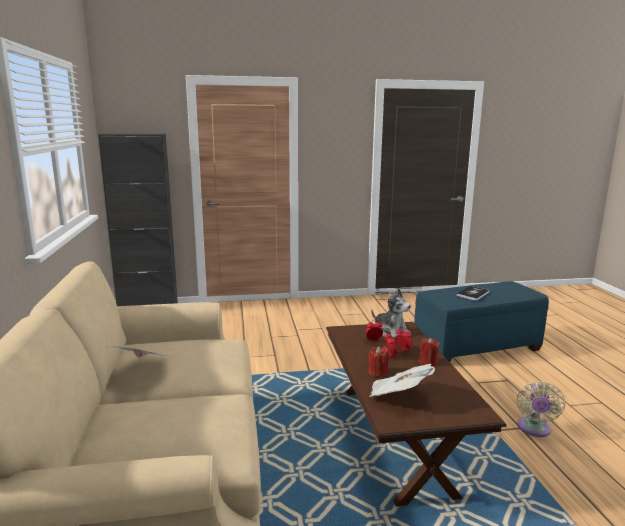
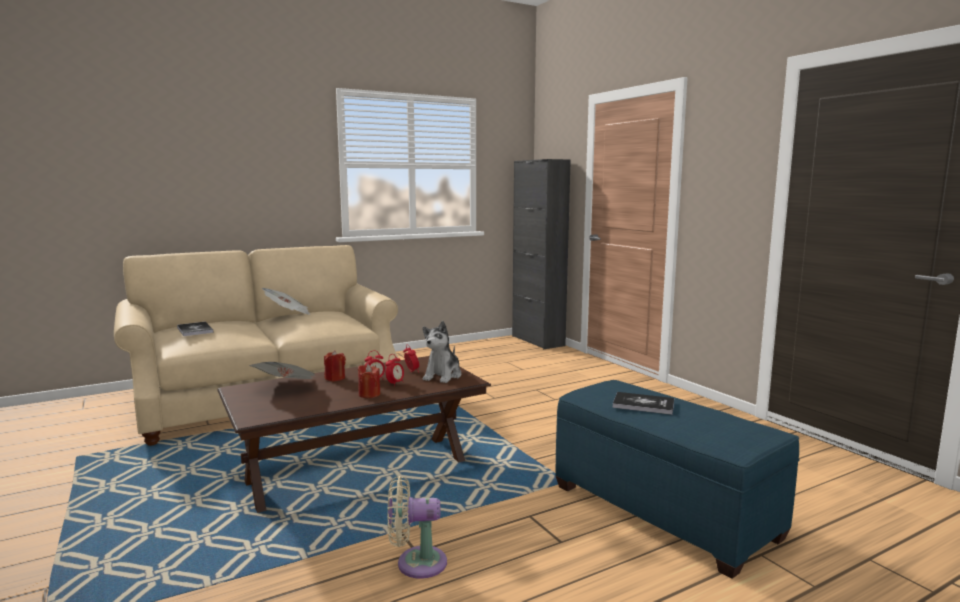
camera: 70 degrees right, 5 degrees down
(171, 434) = (195, 330): none -> book

